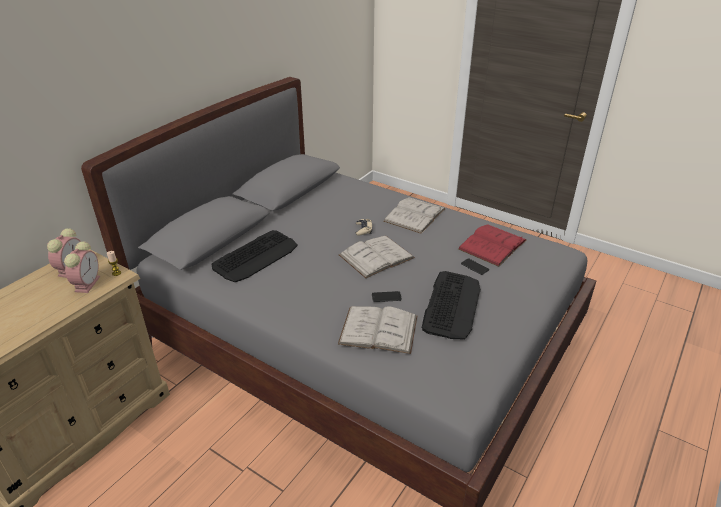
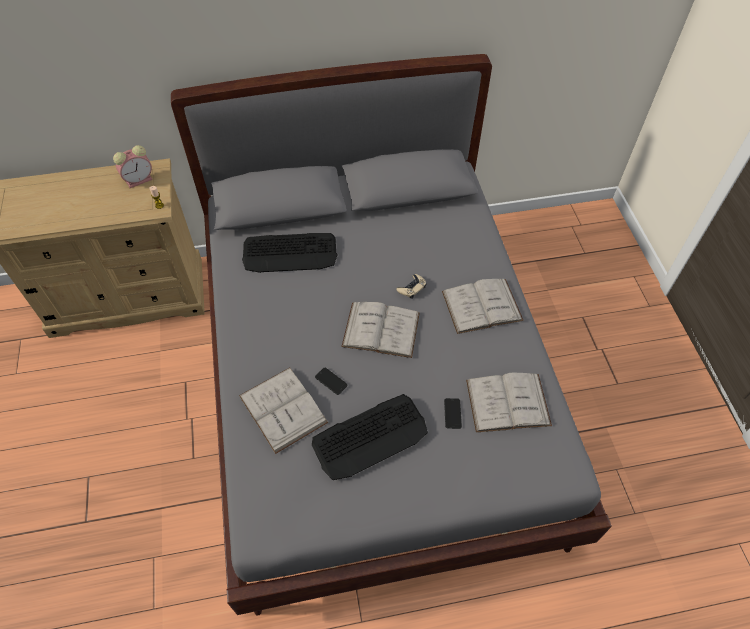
camera: 45 degrees right, 20 degrees up
(87, 283) = (134, 202): alarm clock -> none
(492, 245) = (508, 402): red book -> white book

